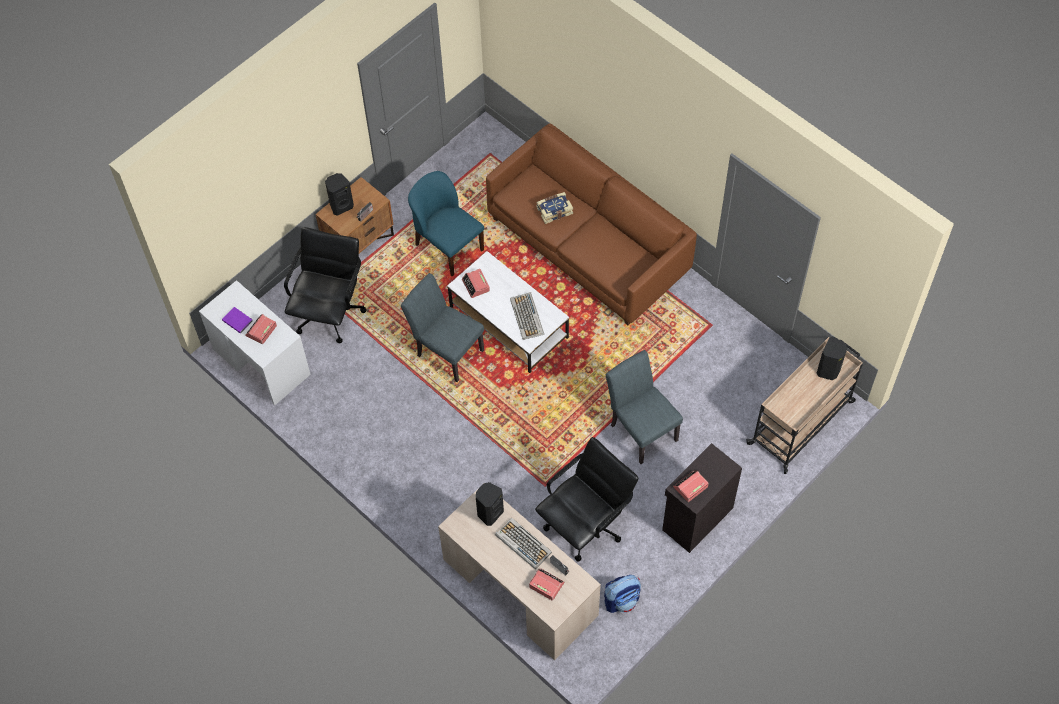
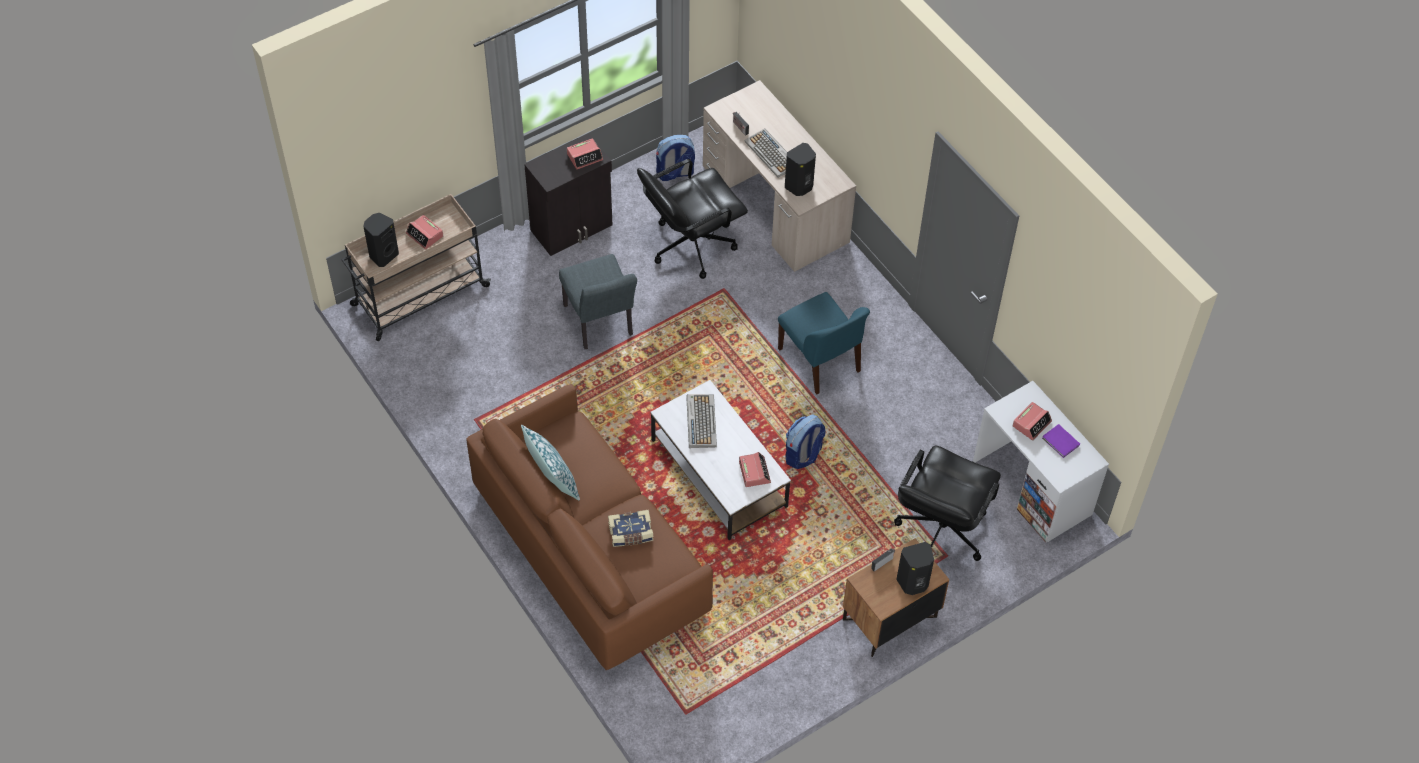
camera: 170 degrees left, 5 degrees down
(446, 350) = (803, 455): grey chair -> backpack
(448, 246) = (773, 587): blue chair -> blue chair (820, 361)
(546, 585) = (757, 116): alarm clock -> alarm clock (425, 235)
(625, 237) = (552, 479): none -> pillow

